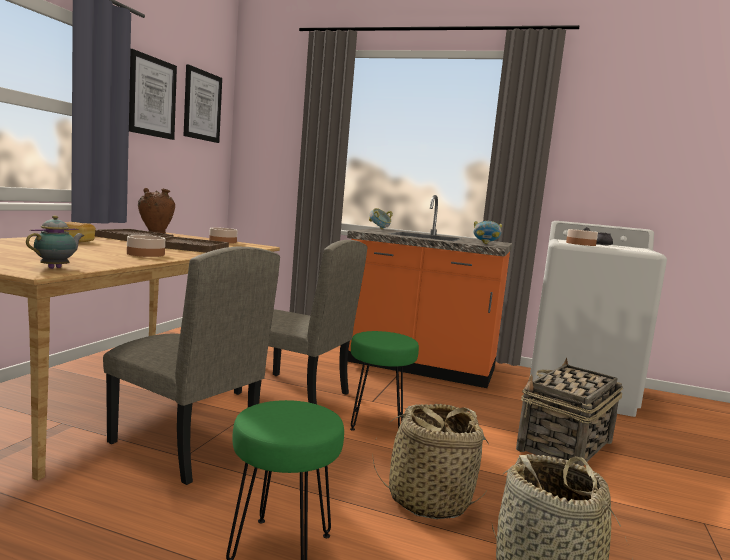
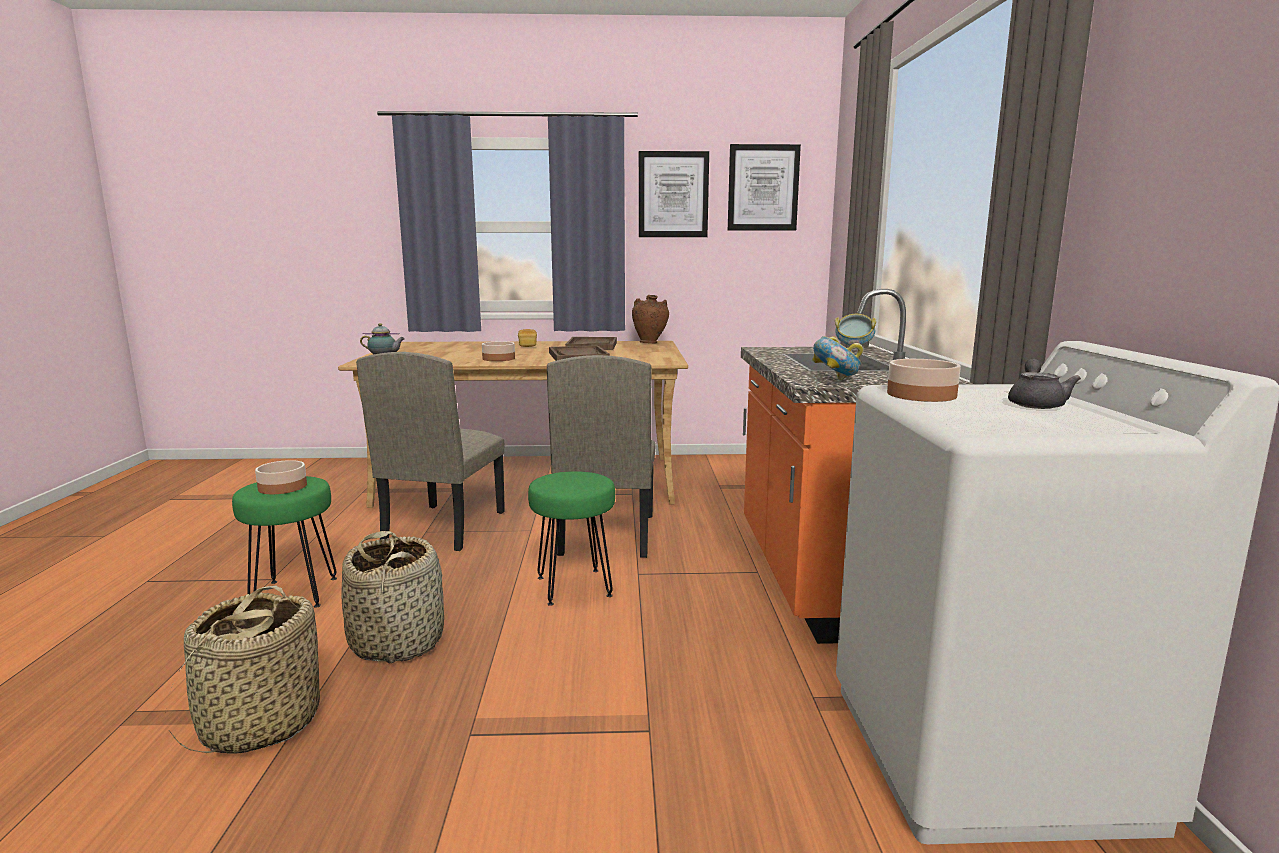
camera: 70 degrees right, 5 degrees up
(222, 241) = (658, 354): bowl -> bowl (282, 487)
(564, 446) = (630, 733): basket -> none

